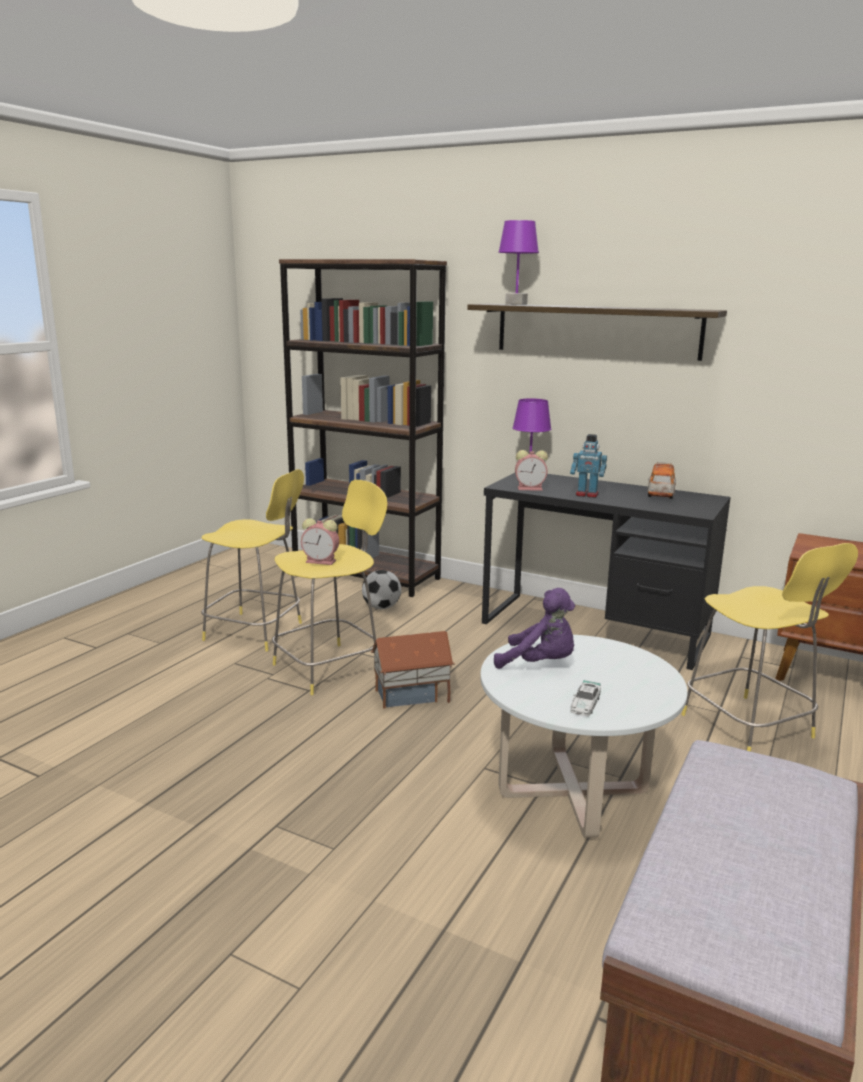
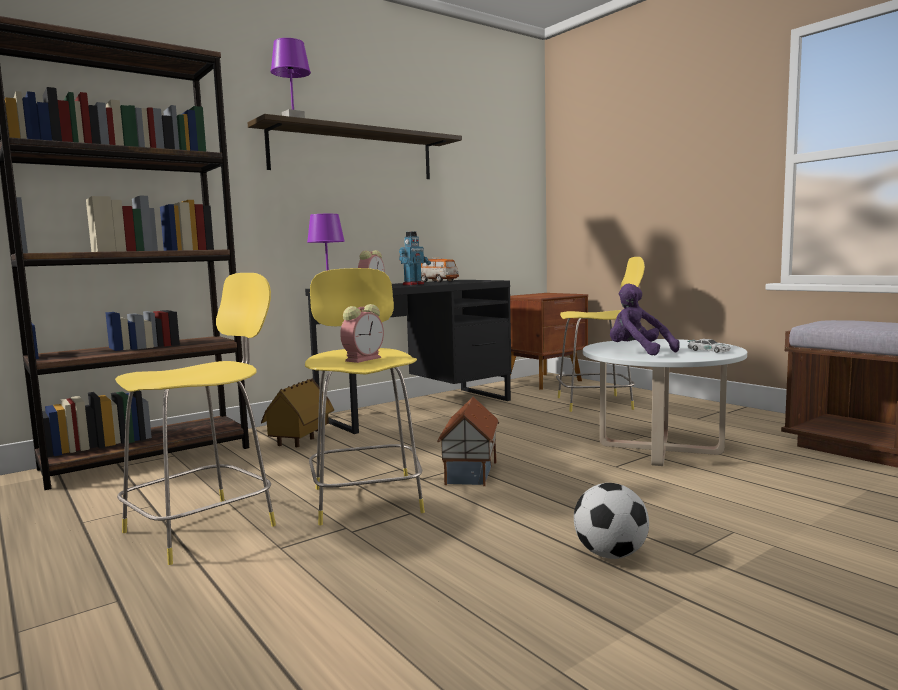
camera: 65 degrees left, 10 degrees down
(381, 607) = (252, 461): football -> football (610, 554)
(443, 609) = (300, 441): none -> toy house
(540, 664) = (637, 352): purple plush toy -> purple plush toy turned 90 degrees counterclockwise

